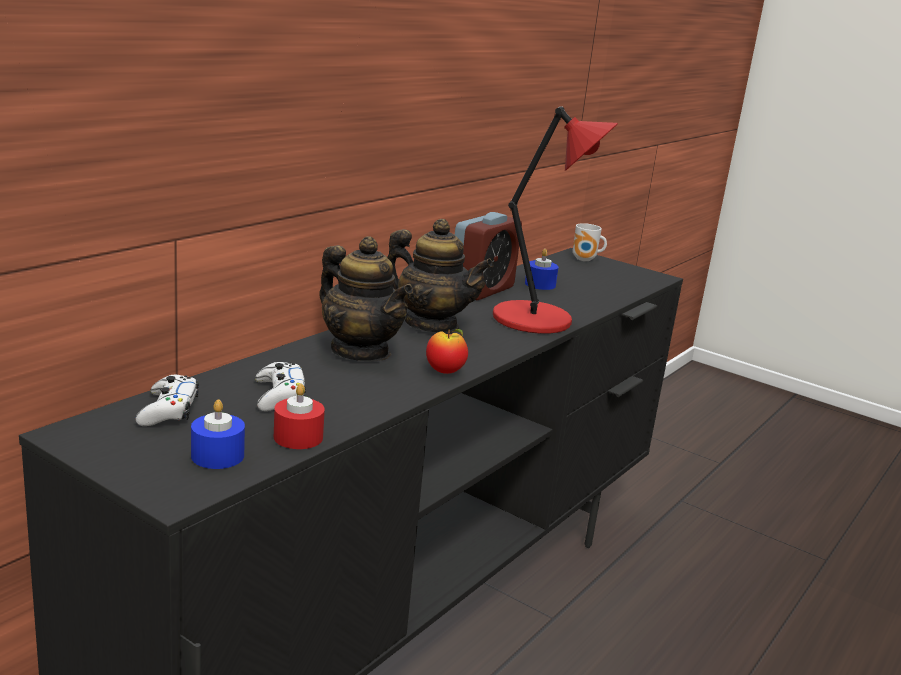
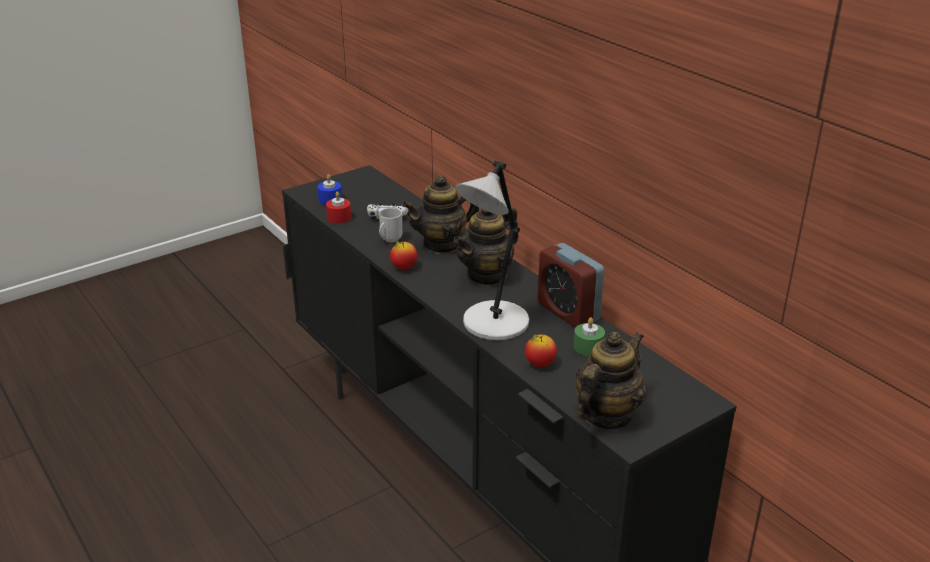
camera: 110 degrees right, 10 degrees up
(168, 410) = (380, 191): white game controller -> none
(537, 320) = (493, 324): red table lamp -> grey table lamp
(540, 284) = (588, 347): blue candle -> green candle
(585, 260) = (682, 401): mug -> mug (389, 240)
(588, 302) = (540, 364): none -> apple
(635, 282) = (606, 415): none -> teapot

